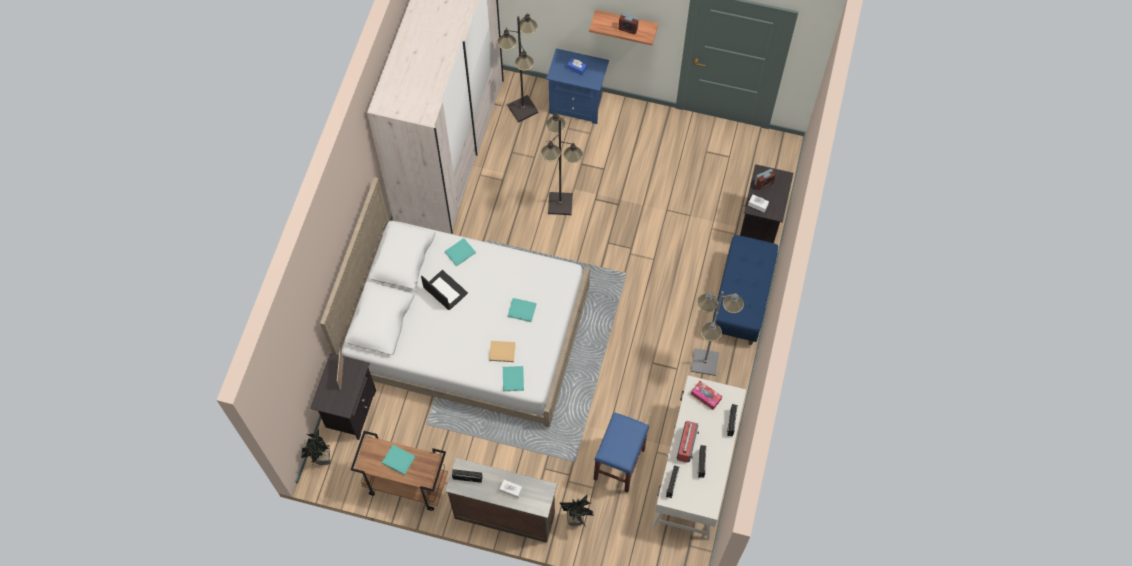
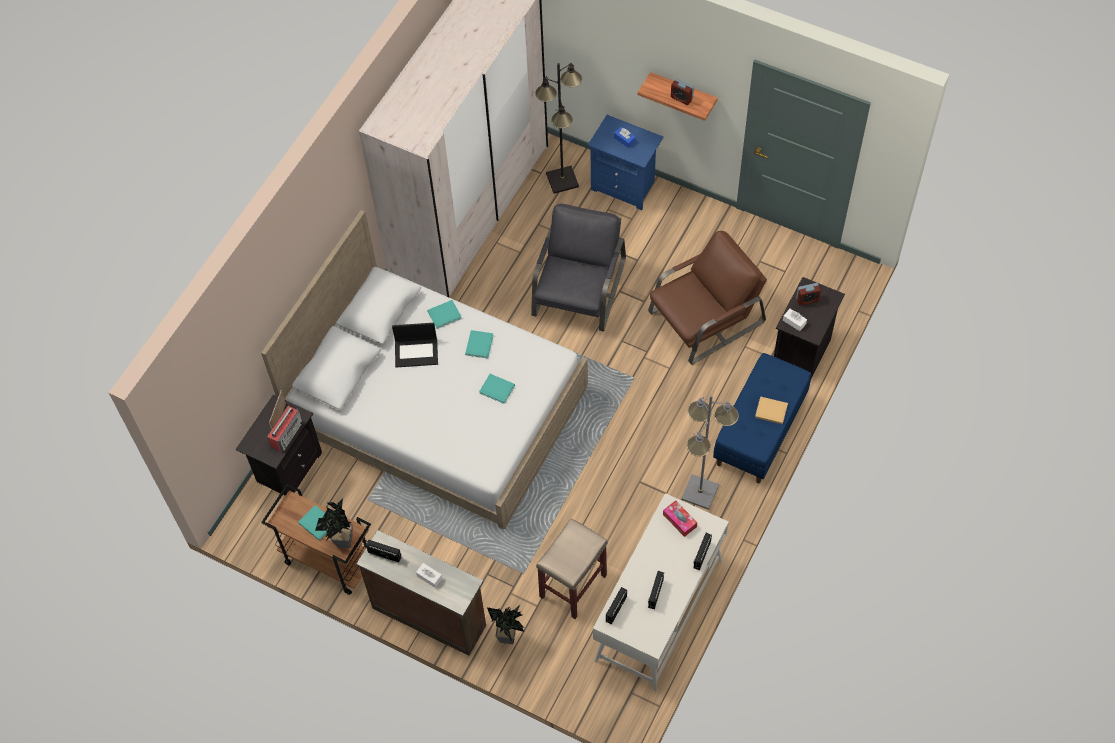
camera: 15 degrees right, 5 degrees down
(323, 461) = (244, 518): potted plant -> potted plant (342, 543)
(444, 290) = (417, 352): laptop -> laptop turned 120 degrees clockwise
(501, 351) = (462, 429): beige book -> beige book (770, 411)
(513, 378) = (468, 460): turquoise book -> turquoise book (479, 344)
(560, 203) = (579, 289): black floor lamp -> grey armchair
(619, 463) = (573, 585): blue stool -> beige stool
(672, 210) = (705, 318): none -> brown armchair
(686, 444) = (644, 569): radio -> radio (287, 434)

